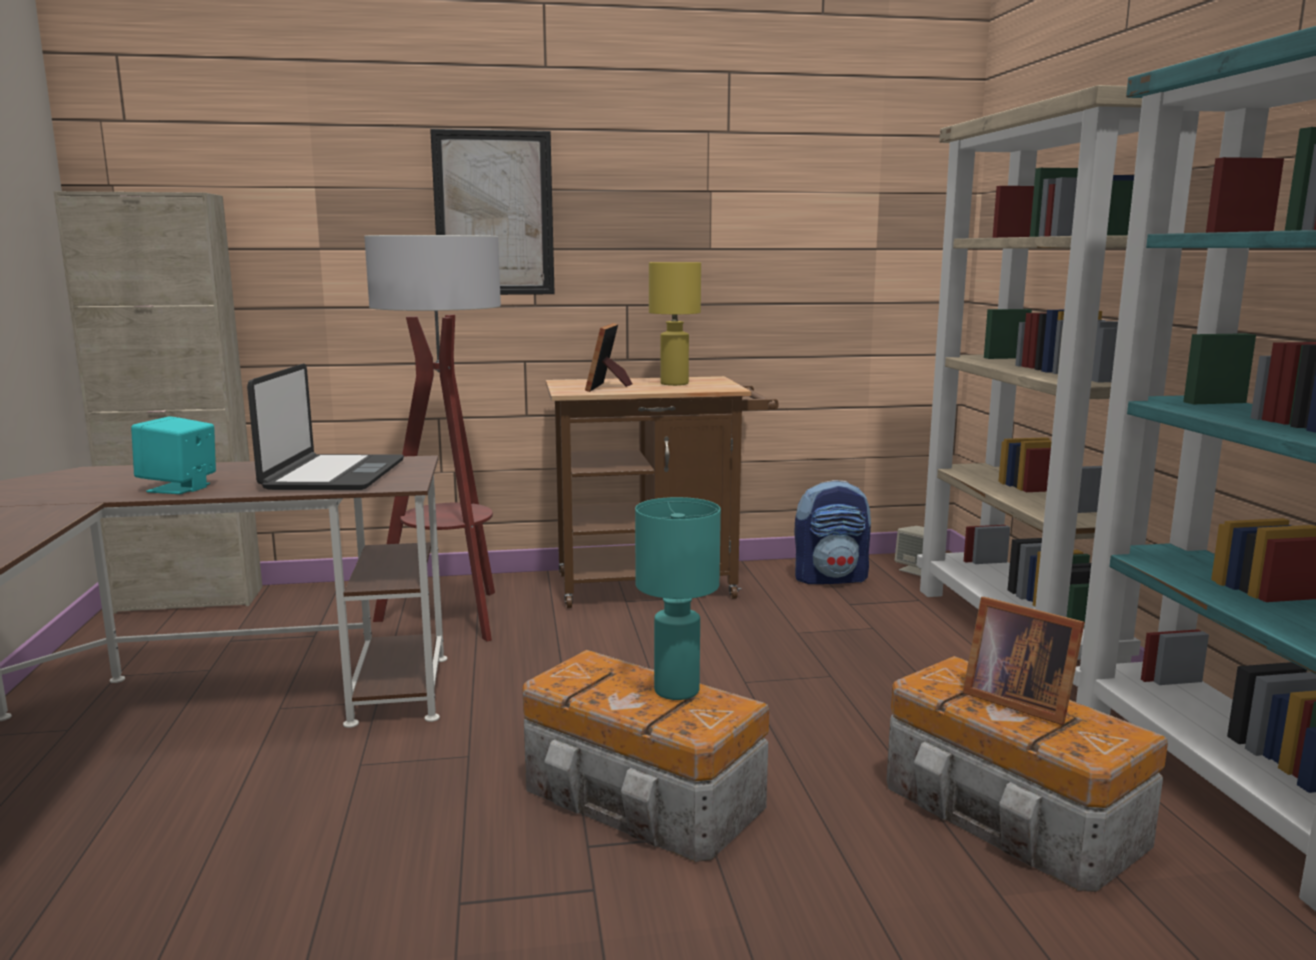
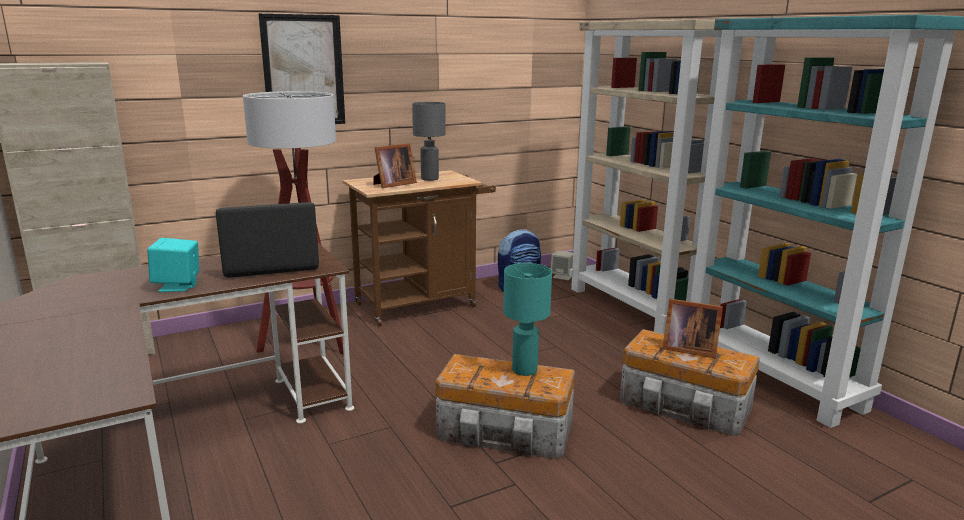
camera: 20 degrees left, 5 degrees up
(333, 475) = (271, 265): laptop -> laptop turned 90 degrees counterclockwise
(608, 387) = (393, 184): picture frame -> picture frame turned 120 degrees counterclockwise
(673, 384) = (429, 179): yellow table lamp -> grey table lamp

